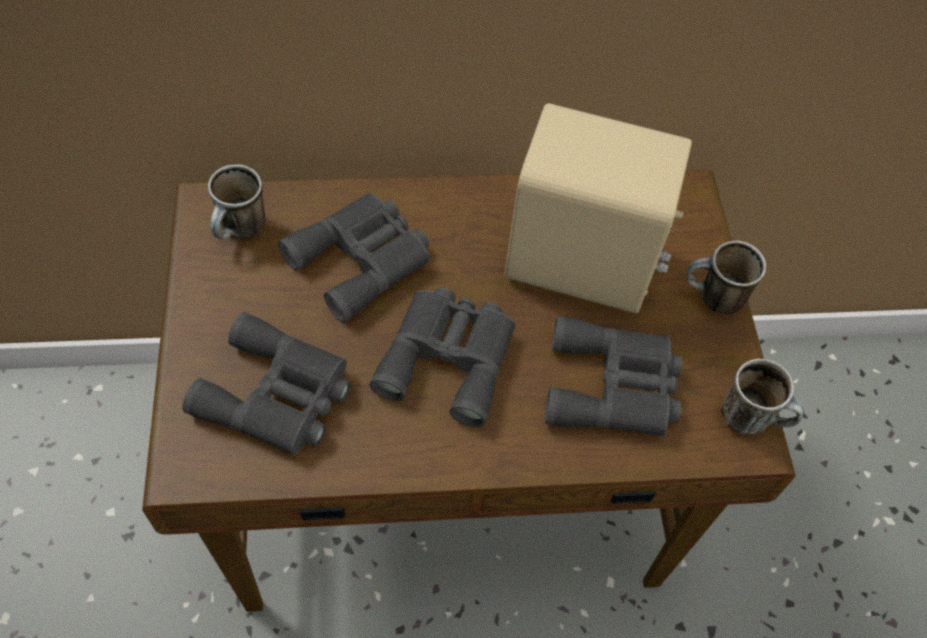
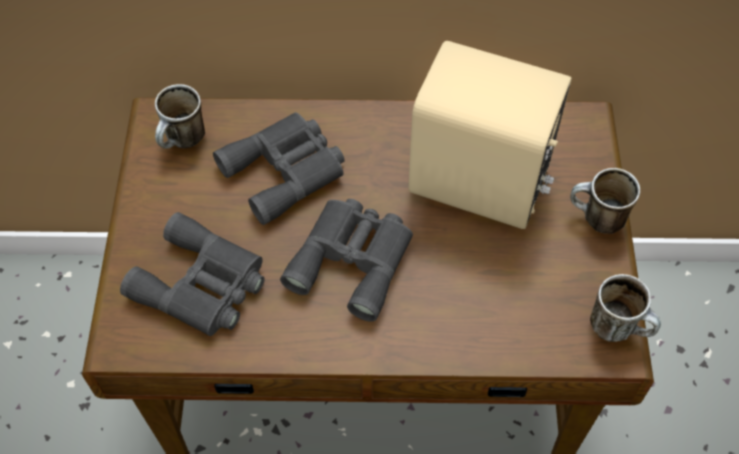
camera: 10 degrees right, 0 degrees up
(615, 387) = (497, 293): grey binoculars -> none

